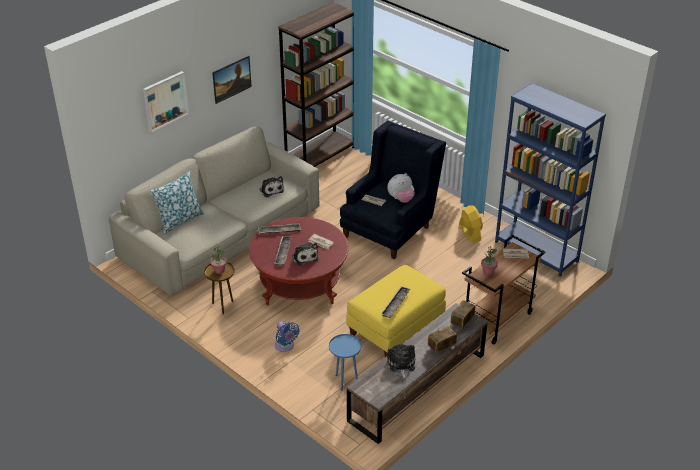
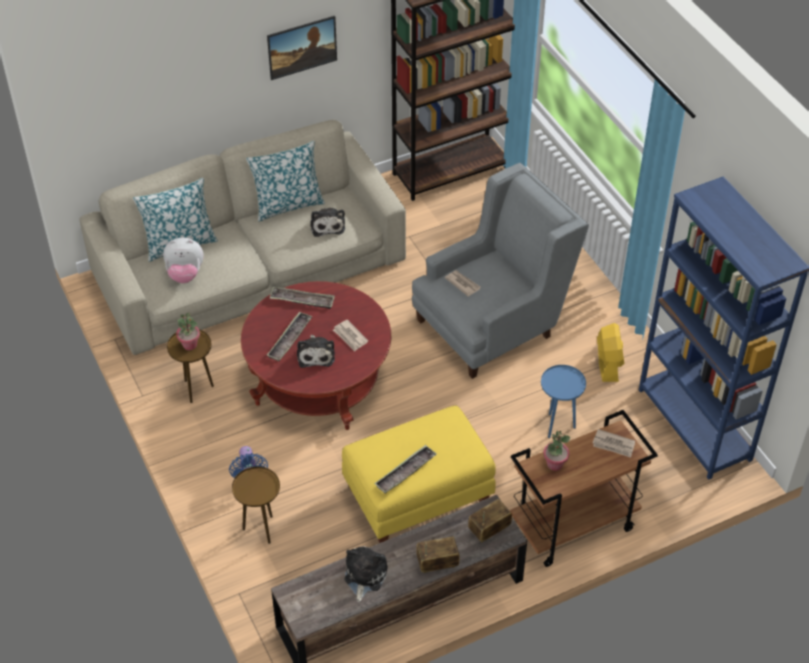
camera: 20 degrees right, 10 degrees up
(165, 101) = (181, 70): picture -> none
(238, 185) = (288, 205): none -> pillow
(307, 371) = (261, 529): none -> brown side table
(345, 381) = (304, 562): blue side table -> blue side table (557, 426)
(390, 228) = (493, 323): blue armchair -> grey armchair
(401, 199) = (505, 291): plush toy -> plush toy (185, 274)

